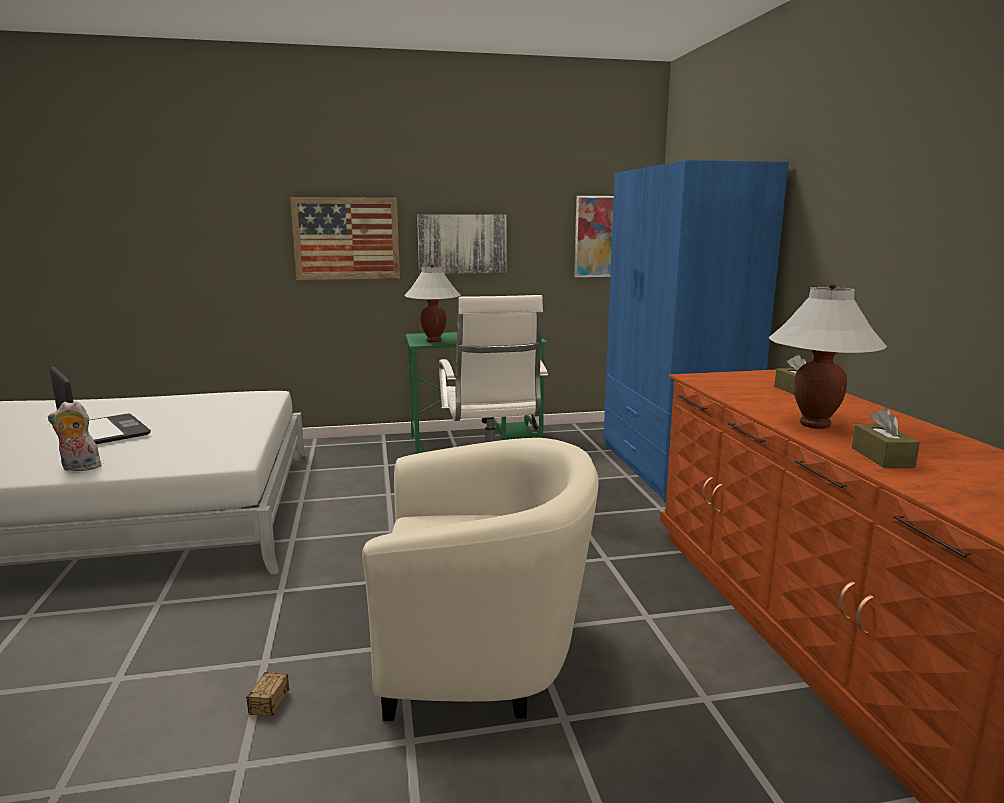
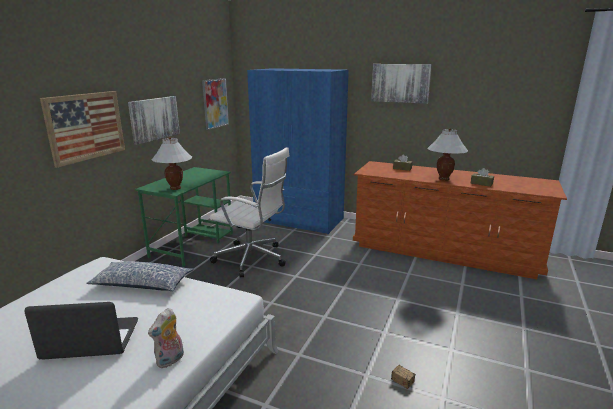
camera: 55 degrees left, 5 degrees up
(232, 417) = (142, 285): none -> pillow
(483, 655) = (407, 315): beige armchair -> none
(872, 183) = (400, 83): none -> picture

